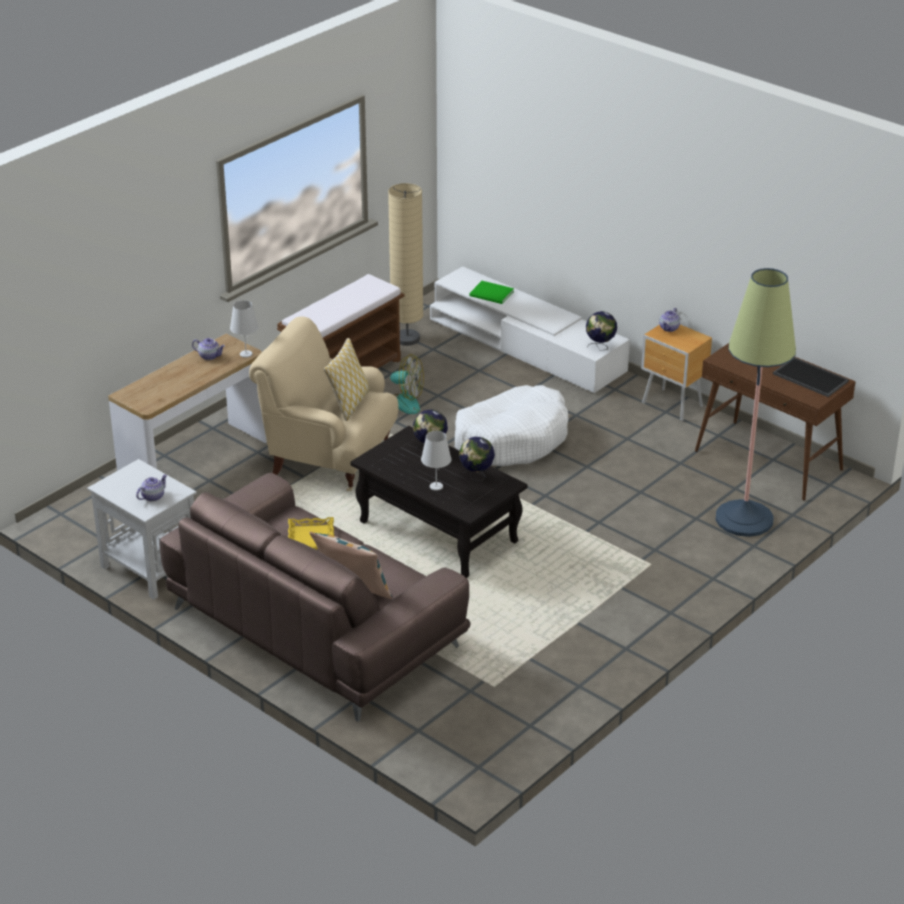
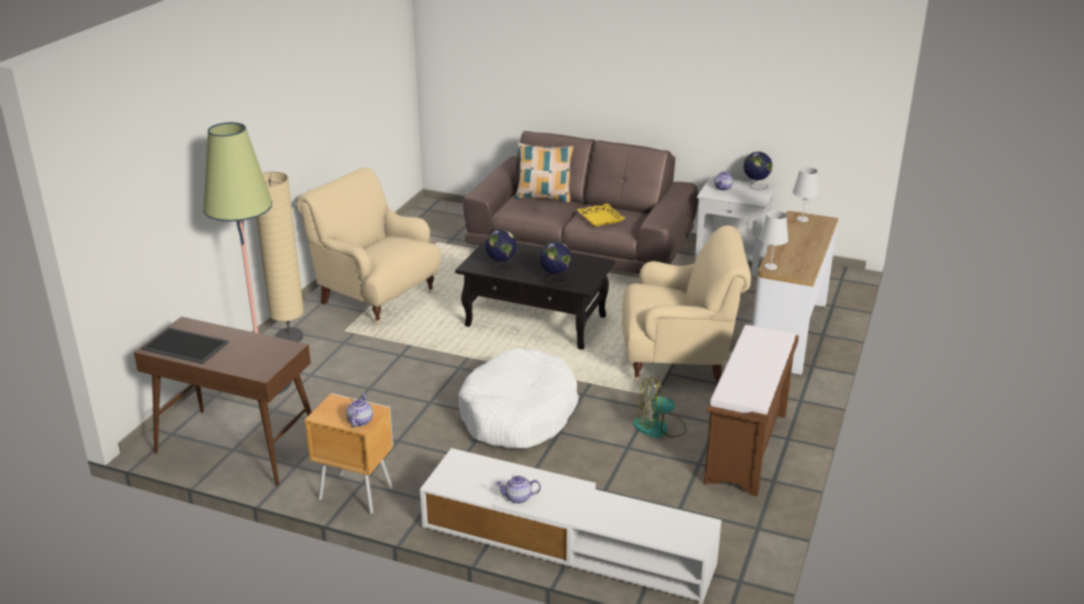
camera: 160 degrees right, 5 degrees down
(209, 356) = (800, 259): teapot -> teapot (518, 498)
(349, 404) = (656, 297): pillow -> none
(407, 339) = (721, 517): beige floor lamp -> beige floor lamp (289, 338)
(436, 486) = (530, 255): white table lamp -> white table lamp (802, 219)
(492, 294) = (630, 514): green book -> none
(600, 348) = (452, 467): globe -> globe (755, 186)
(604, 606) = (376, 297): none -> beige armchair

